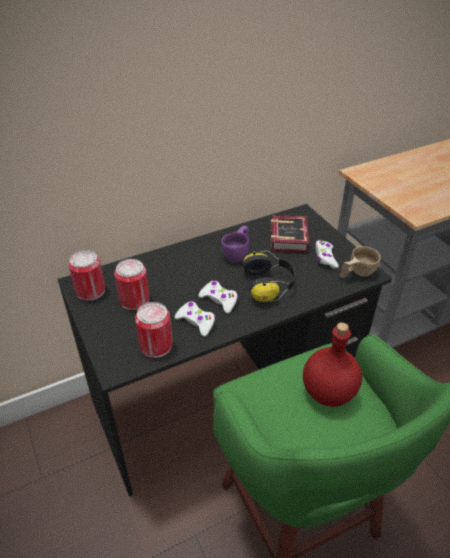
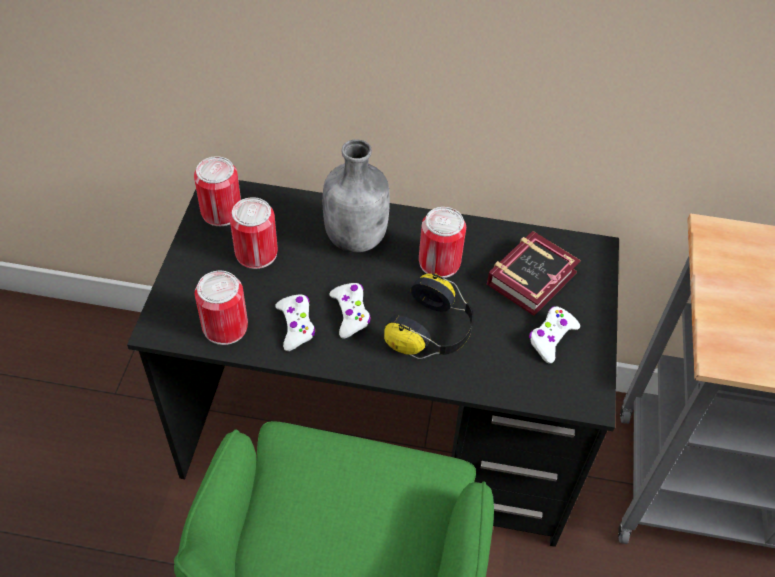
camera: 35 degrees right, 10 degrees up
(183, 264) = (357, 237): none -> grey bottle
(238, 253) = (439, 262): purple cup -> can
(327, 392) = (375, 518): red bottle -> none
(356, 273) = (569, 388): beige cup -> none

